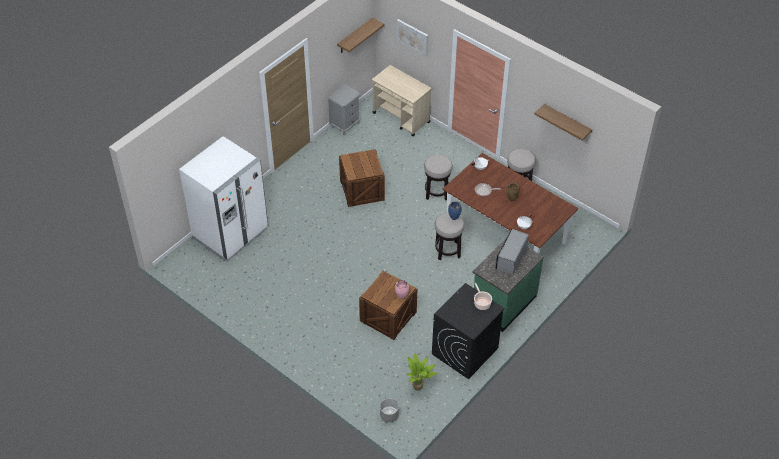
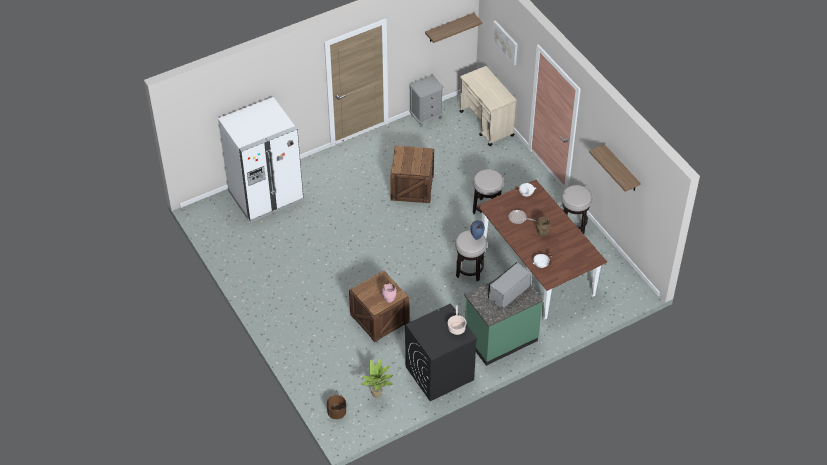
camera: 20 degrees right, 0 degrees up
(389, 416) = (337, 413): grey planter -> brown planter

